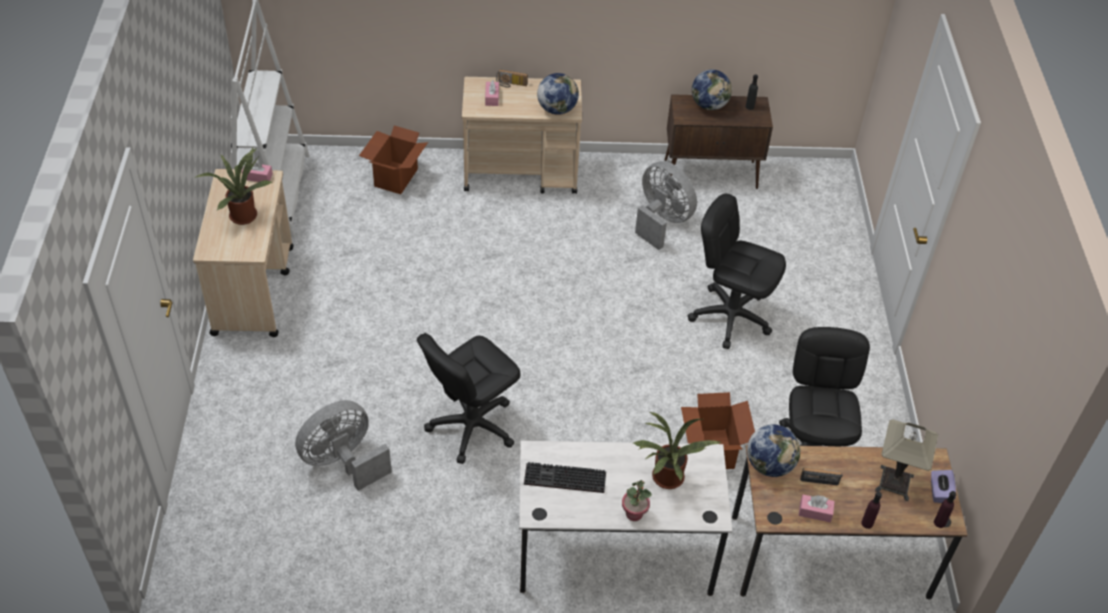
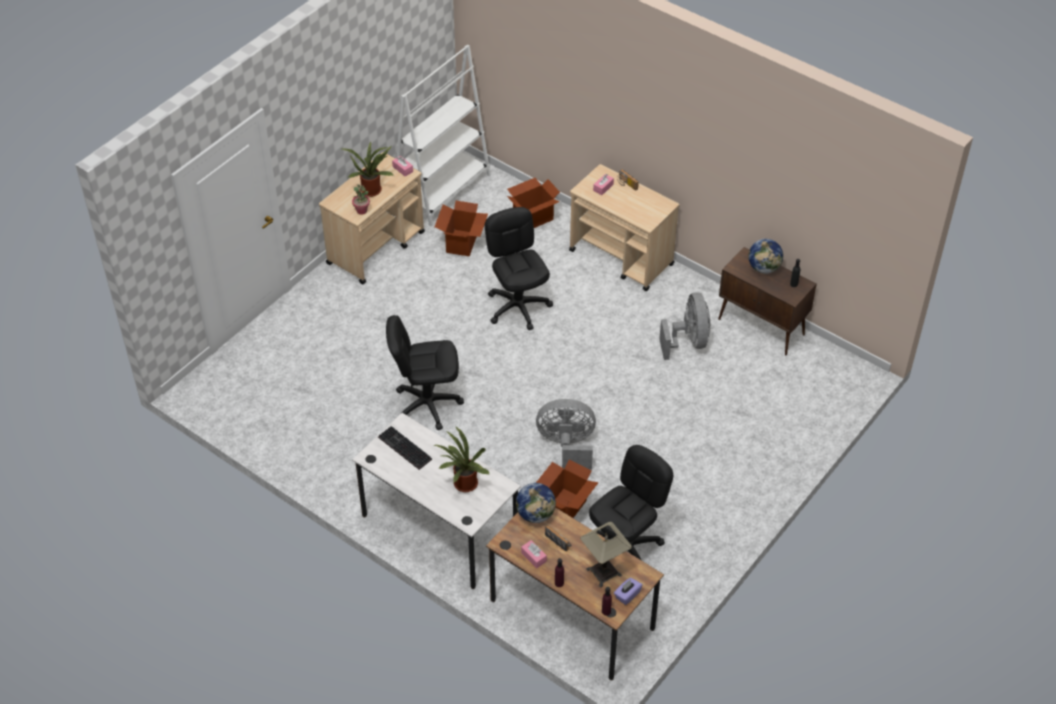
camera: 40 degrees right, 0 degrees up
(343, 462) = (333, 381): grey fan -> grey fan (567, 446)
(345, 238) = (462, 243): none -> cardboard box
(557, 109) = (640, 217): globe -> none
(634, 514) = (424, 491): potted plant -> potted plant (362, 210)
(730, 317) = (668, 431): black office chair -> black office chair (518, 307)

